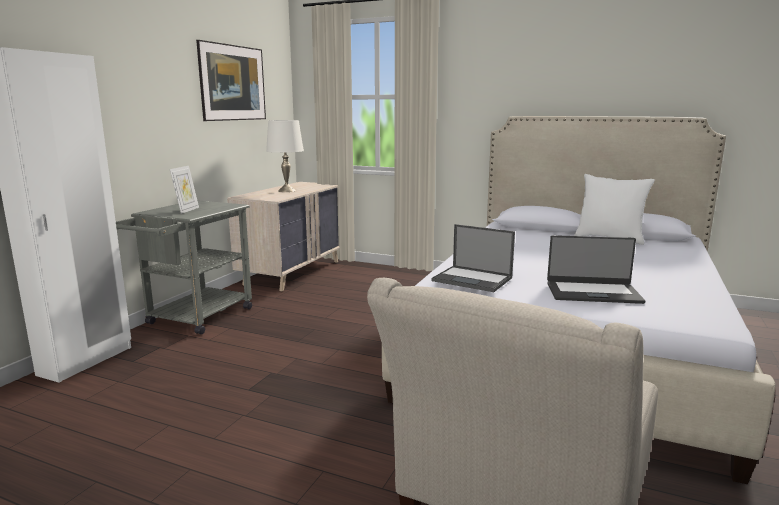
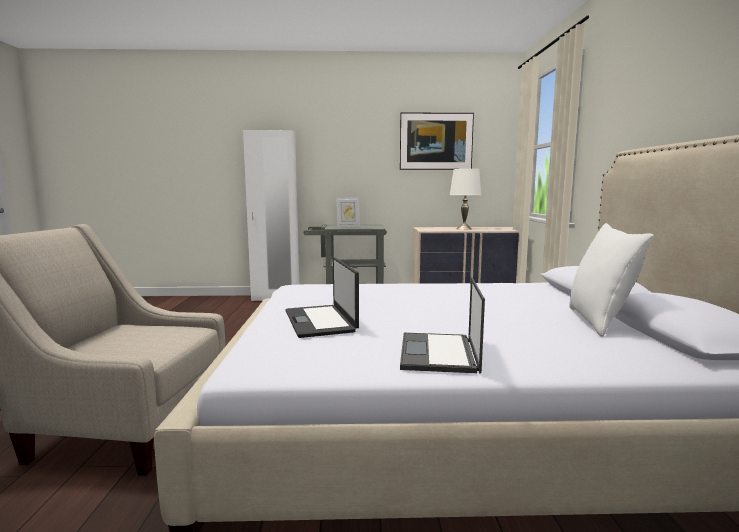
camera: 65 degrees right, 5 degrees down
(473, 279) = (316, 289): laptop -> laptop (439, 353)

